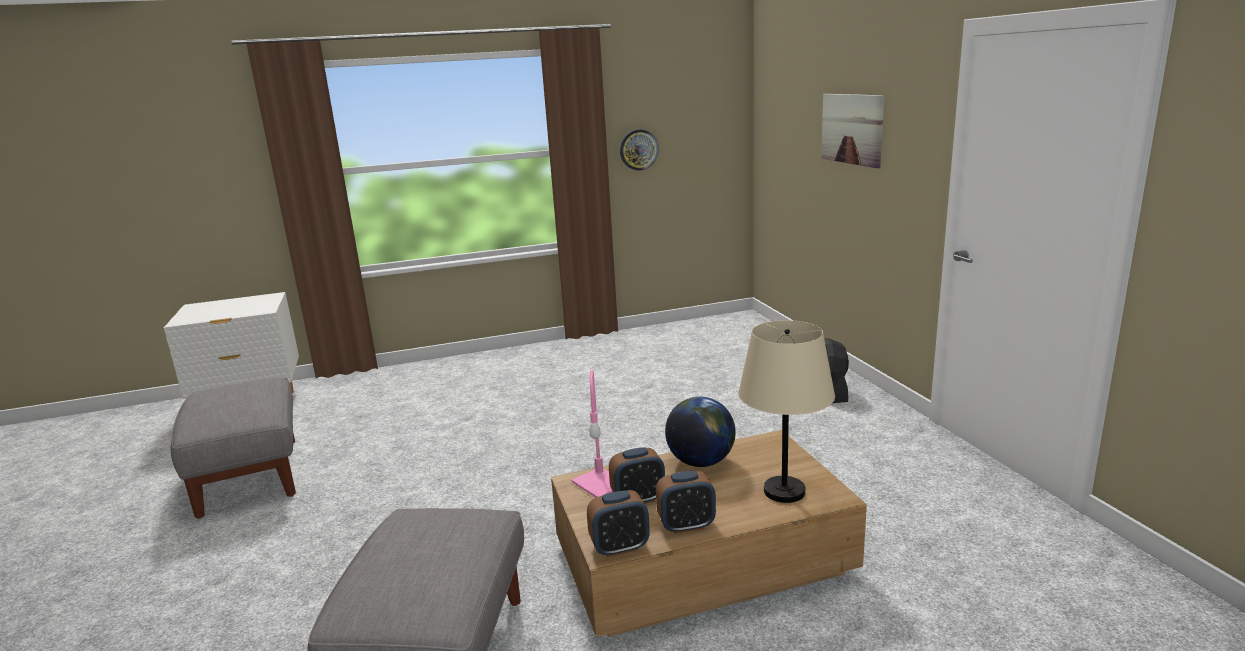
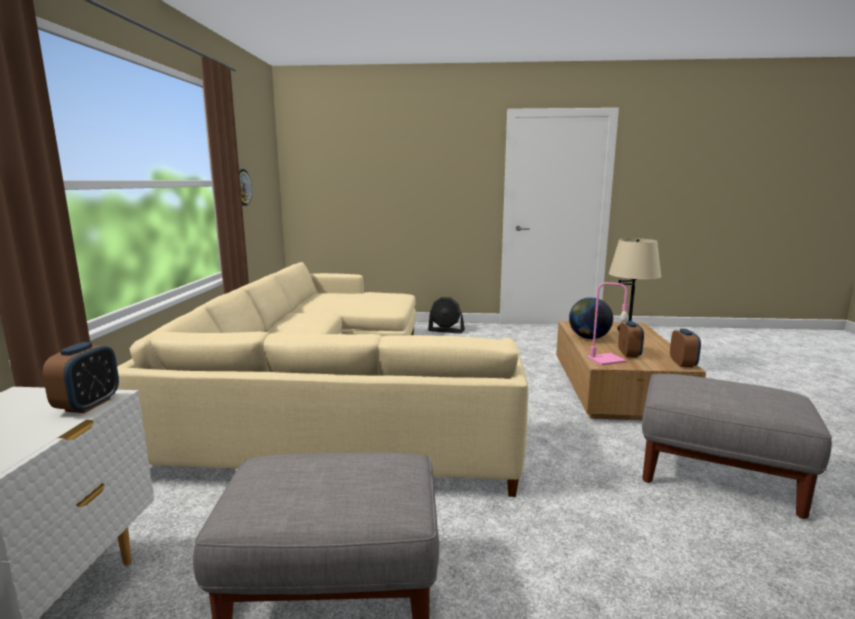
camera: 70 degrees left, 5 degrees down
(554, 387) = (325, 392): none -> beige sofa
(686, 525) = (660, 349): alarm clock -> alarm clock (88, 405)
(852, 129) = (413, 170): picture -> none

